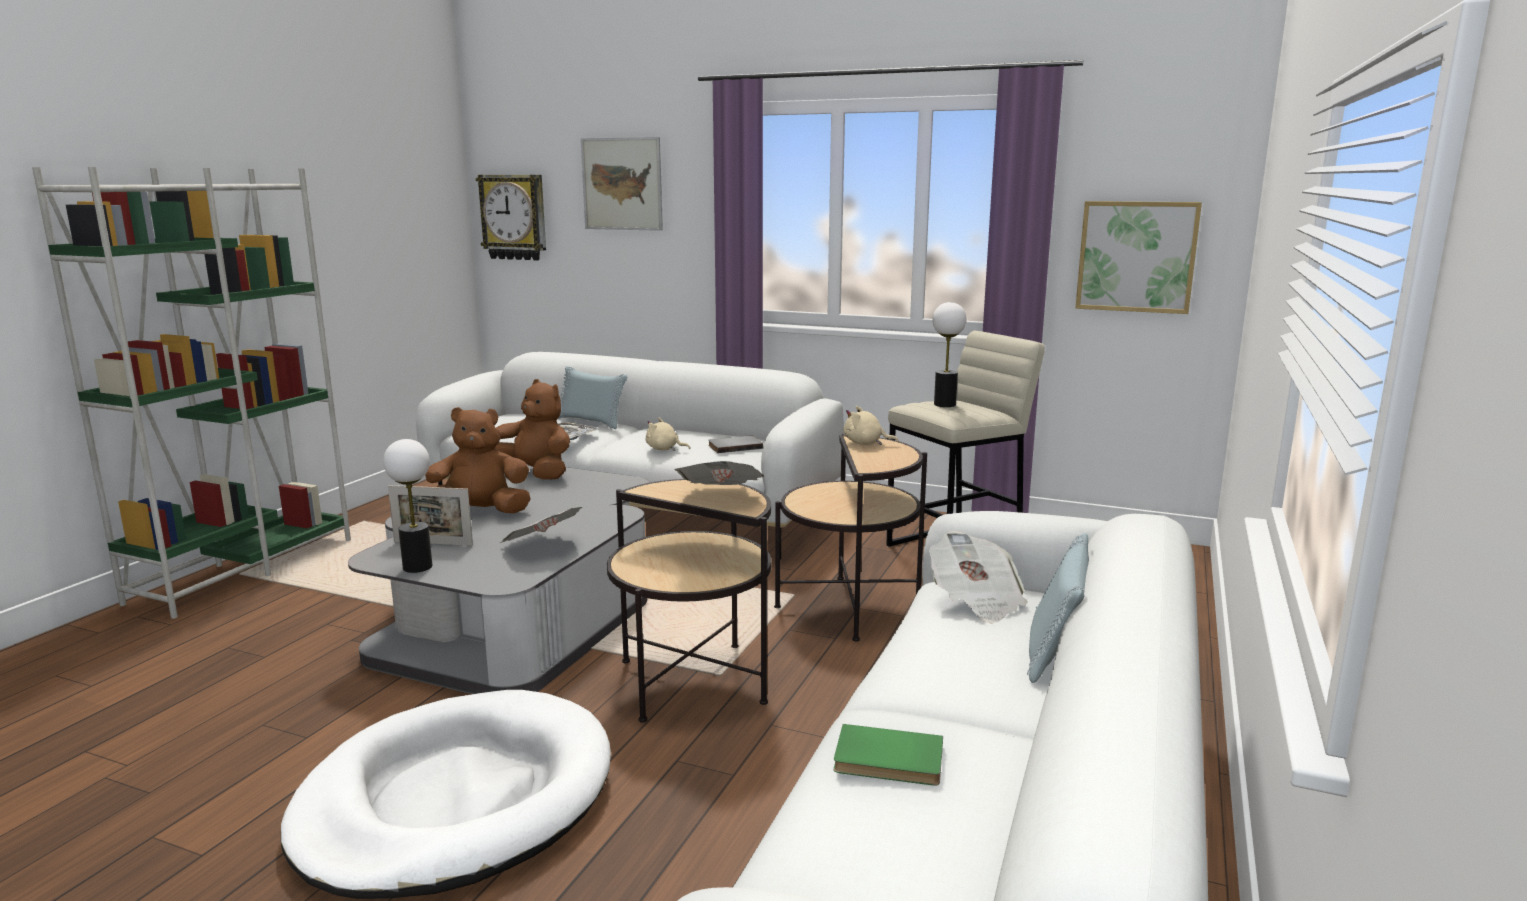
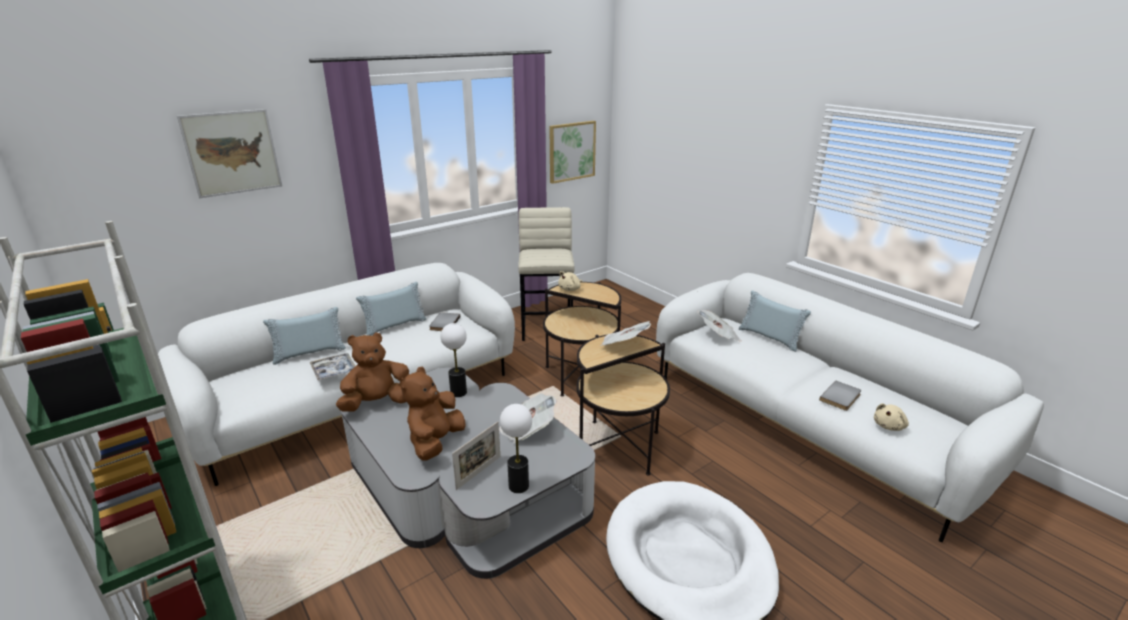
camera: 60 degrees left, 10 degrees up
(514, 217) = (99, 202): wall clock -> none
(664, 449) = (414, 345): beige plush toy -> beige plush toy (889, 426)
(695, 432) = (395, 326): none -> blue pillow
(888, 761) = (841, 397): green book -> grey book
(944, 404) = (542, 254): table lamp -> table lamp (458, 392)

